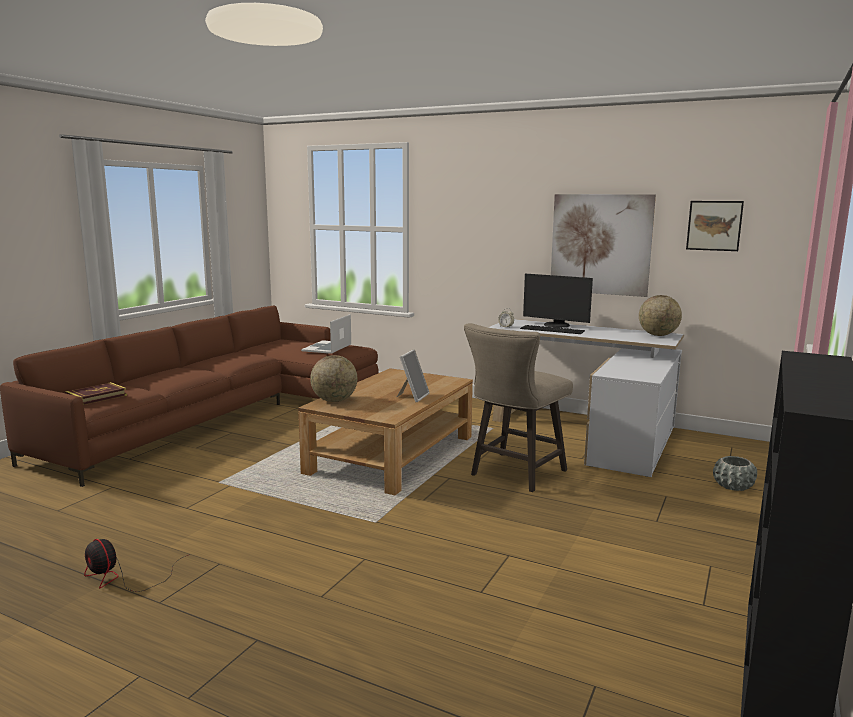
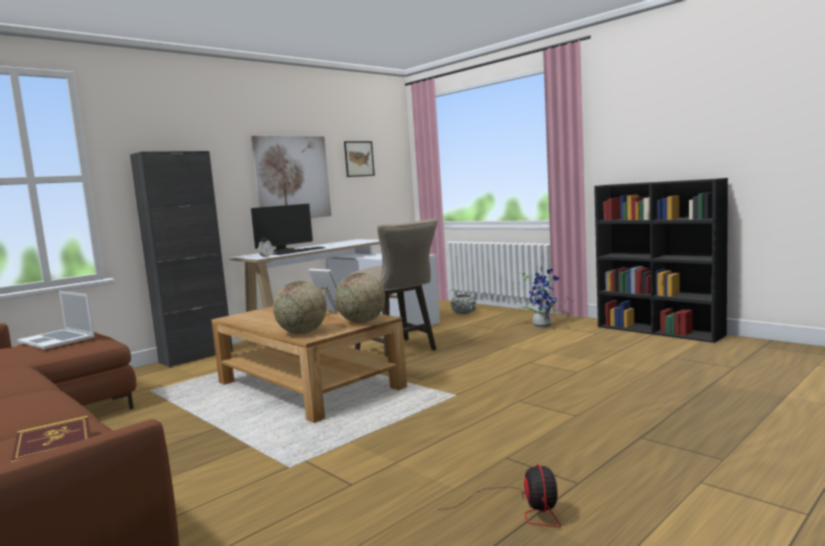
camera: 70 degrees left, 5 degrees down
(122, 578) = (521, 509): fan -> fan turned 60 degrees counterclockwise
(456, 400) = (196, 356): none -> black cabinet
(658, 335) = (354, 241): globe -> globe (362, 322)
(709, 553) = (543, 326): none -> potted plant

